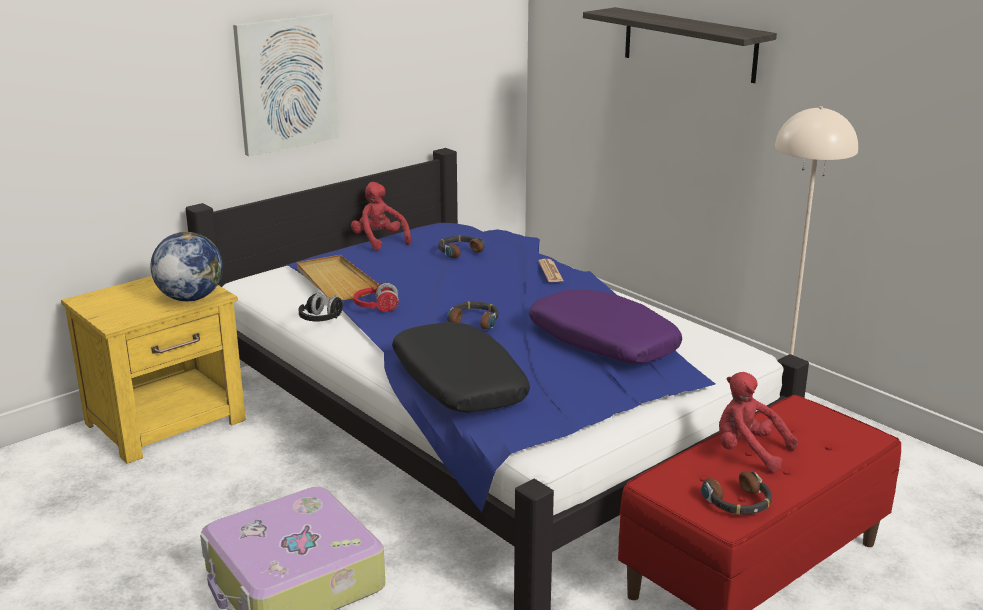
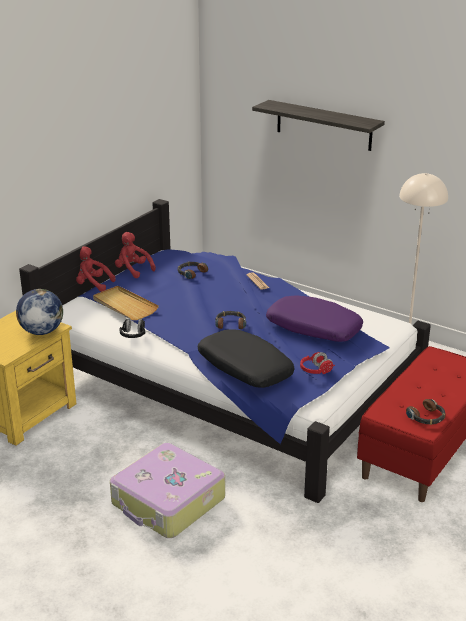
camera: 15 degrees left, 5 degrees up
(286, 83) = (70, 175): picture -> none
(377, 308) = (163, 322): red headphones -> red headphones (315, 371)
(748, 452) = (419, 386): red plush toy -> red plush toy (92, 285)

